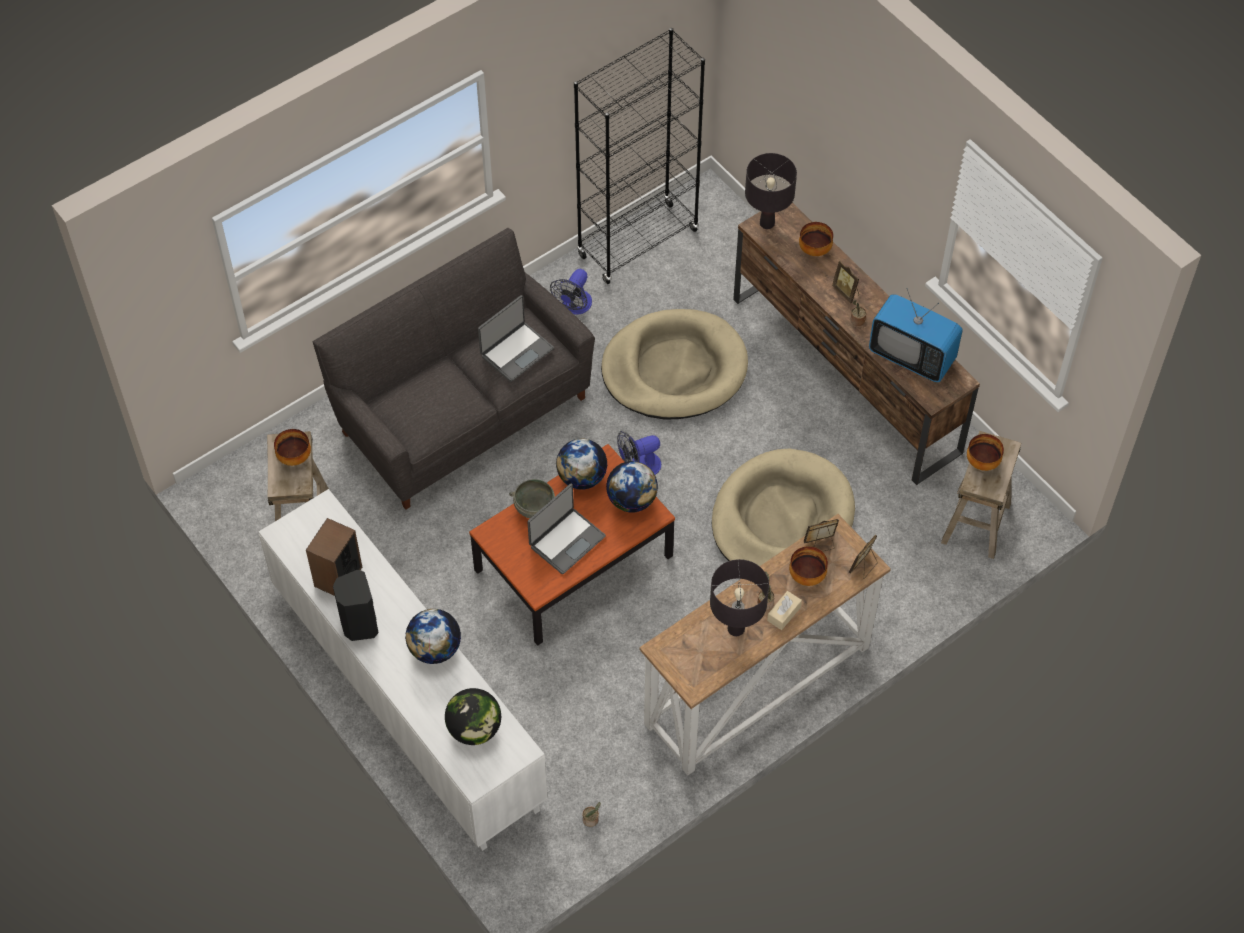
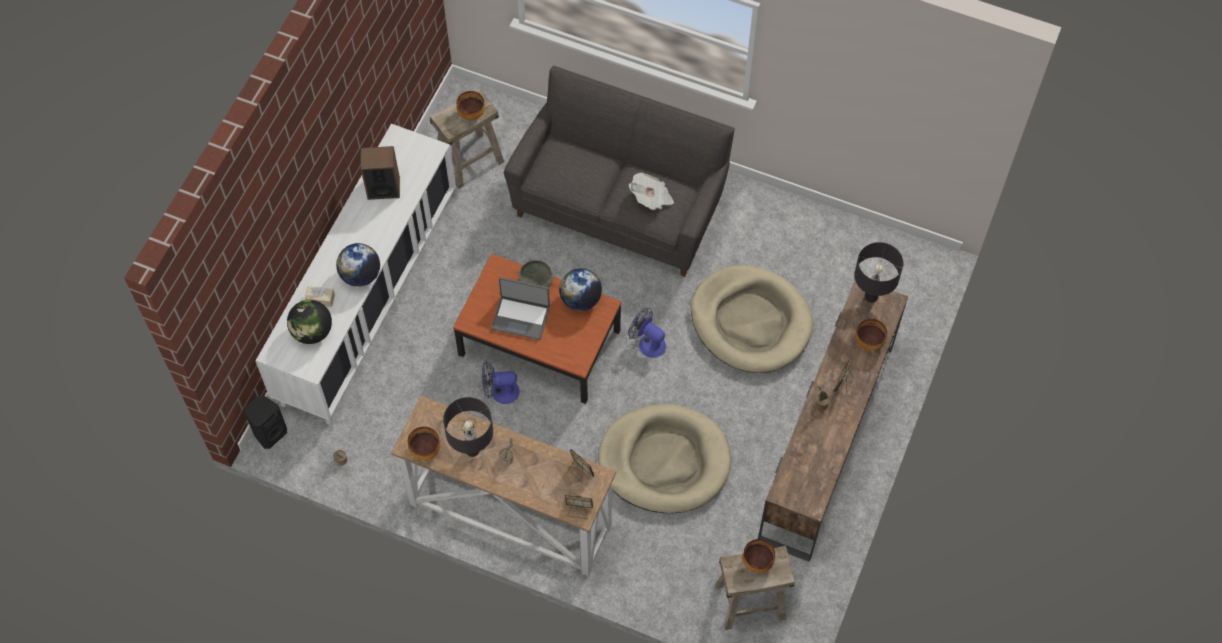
camera: 60 degrees right, 5 degrees up
(358, 625) = (353, 220): black speaker -> black speaker (270, 433)
(516, 351) = (651, 198): laptop -> newspaper
(574, 306) = (761, 227): fan -> fan (500, 392)
(632, 500) = (581, 341): globe -> none
(638, 243) = (849, 238): black bookcase -> none
(784, 614) = (504, 476): beige tissue box -> beige tissue box (320, 299)
(806, 575) = (547, 475): bowl -> bowl (425, 449)
(912, 356) = (813, 459): television -> none

